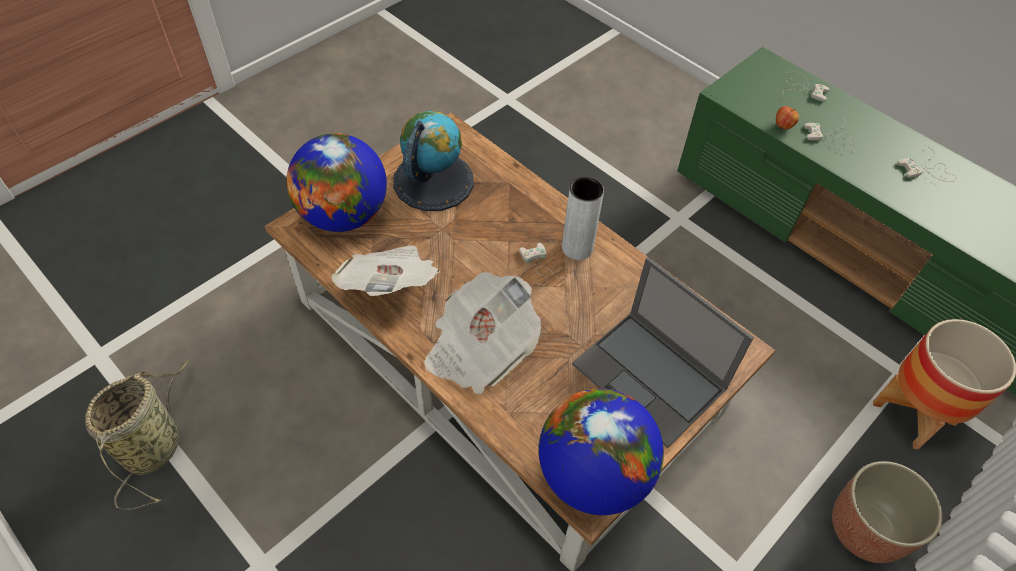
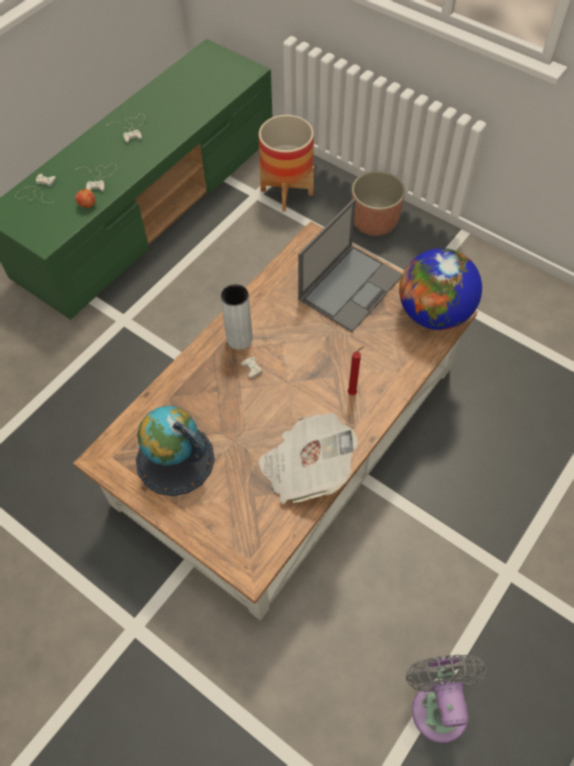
camera: 95 degrees left, 5 degrees up
(155, 445) = (438, 704): basket -> grey fan
(344, 215) = (230, 529): globe -> none
(479, 349) = (353, 392): newspaper -> red candle

